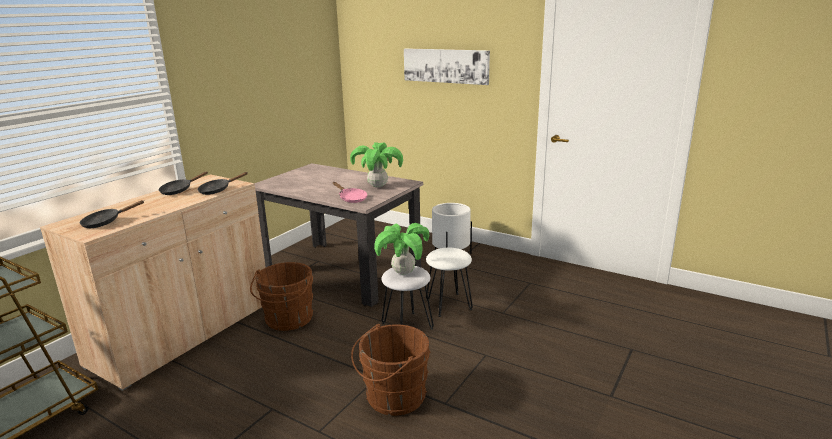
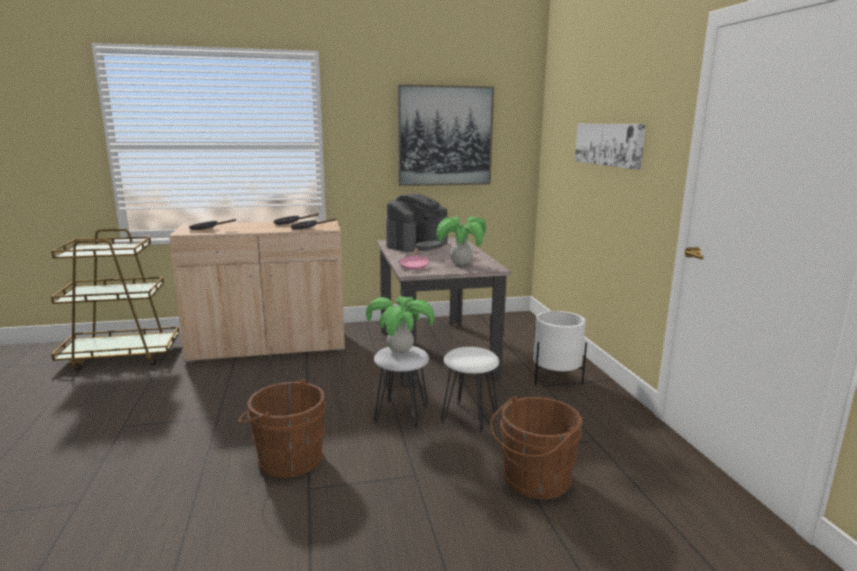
camera: 45 degrees right, 5 degrees down
(275, 68) = (445, 136): none -> picture
(288, 320) = (334, 367): brown bucket -> brown bucket (533, 480)
(297, 180) = (417, 245): none -> coffee machine

